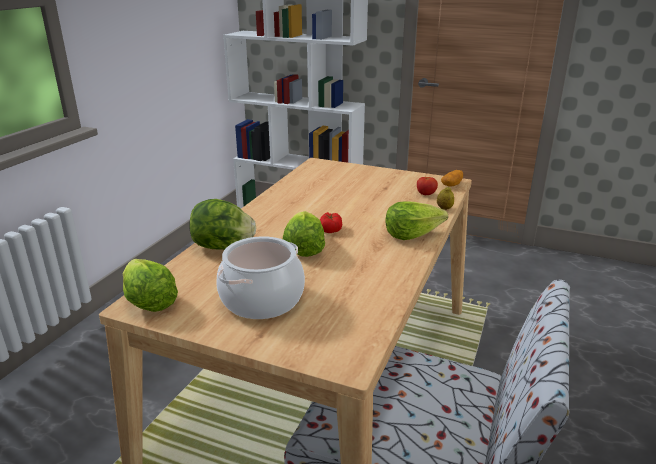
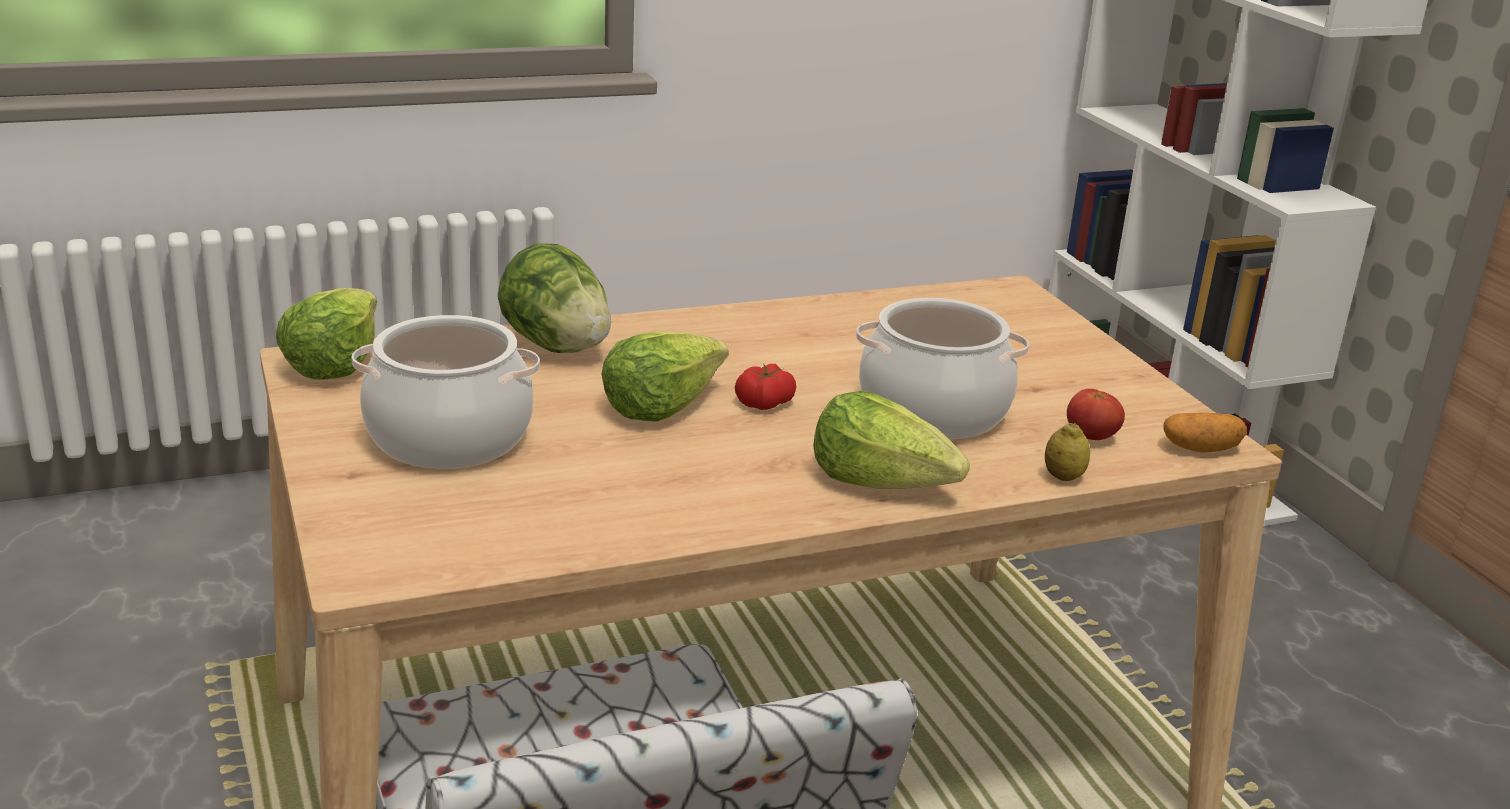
camera: 45 degrees right, 0 degrees up
(377, 207) = (934, 411): none -> cooking pot

